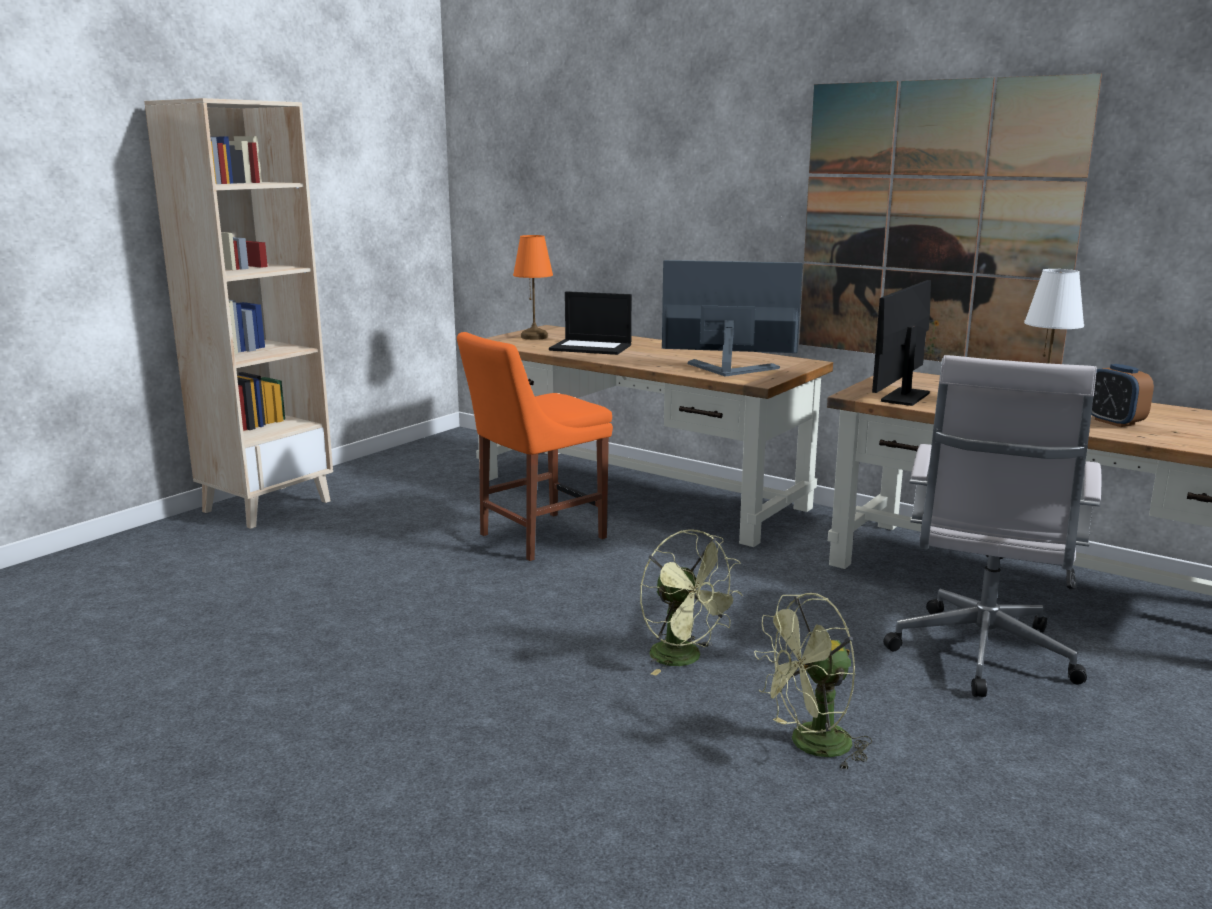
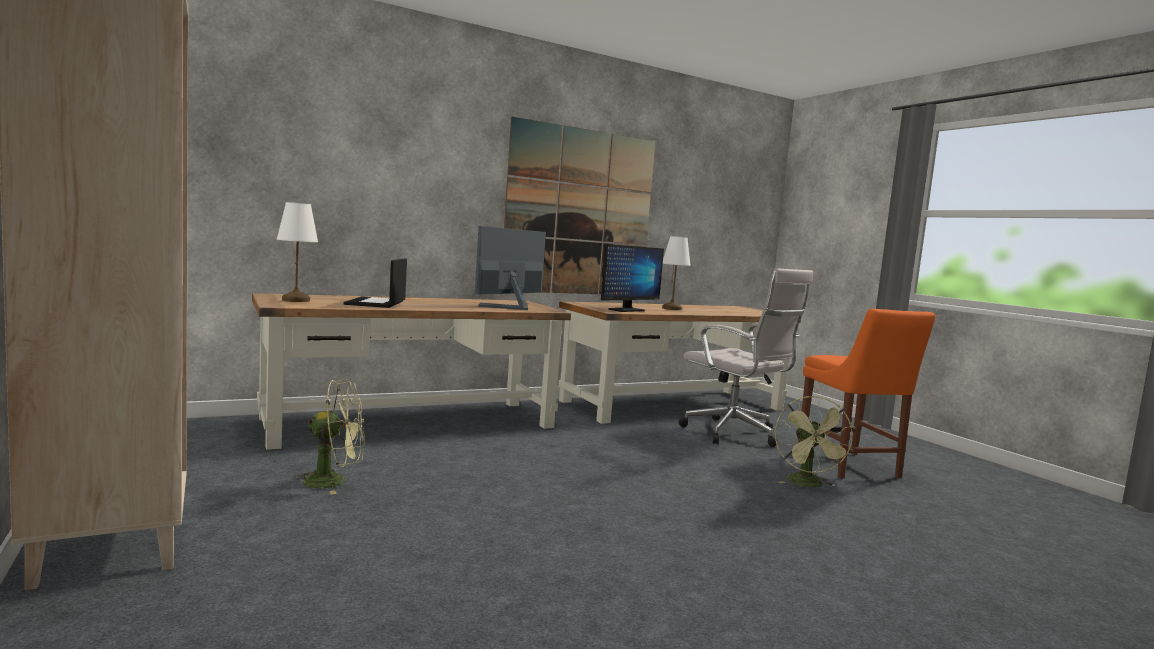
camera: 65 degrees left, 10 degrees down
(534, 337) = (295, 300): orange table lamp -> white table lamp
(537, 537) = (445, 465): orange chair -> orange chair (850, 467)
(592, 347) = (376, 303): laptop -> laptop turned 135 degrees clockwise
(685, 659) = (694, 481): green fan -> green fan (334, 481)
(905, 397) = (626, 310): monitor -> monitor turned 105 degrees counterclockwise
(1114, 422) = (706, 310): alarm clock -> none

